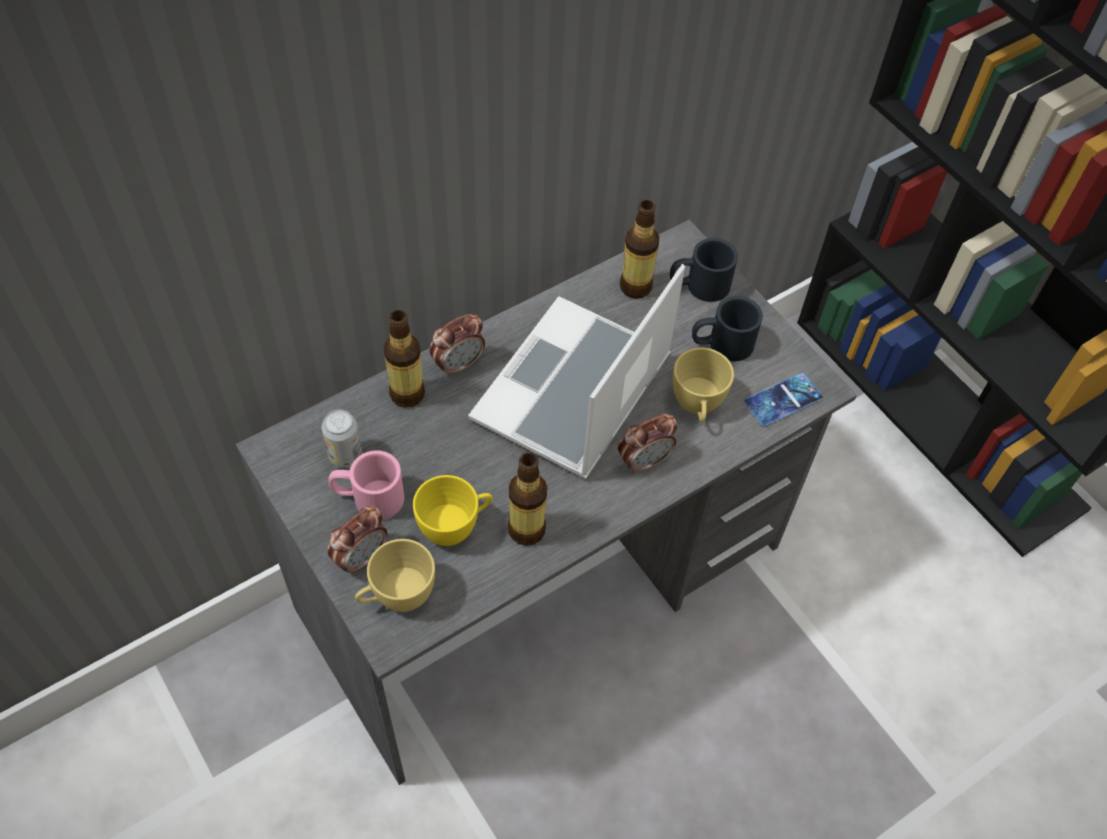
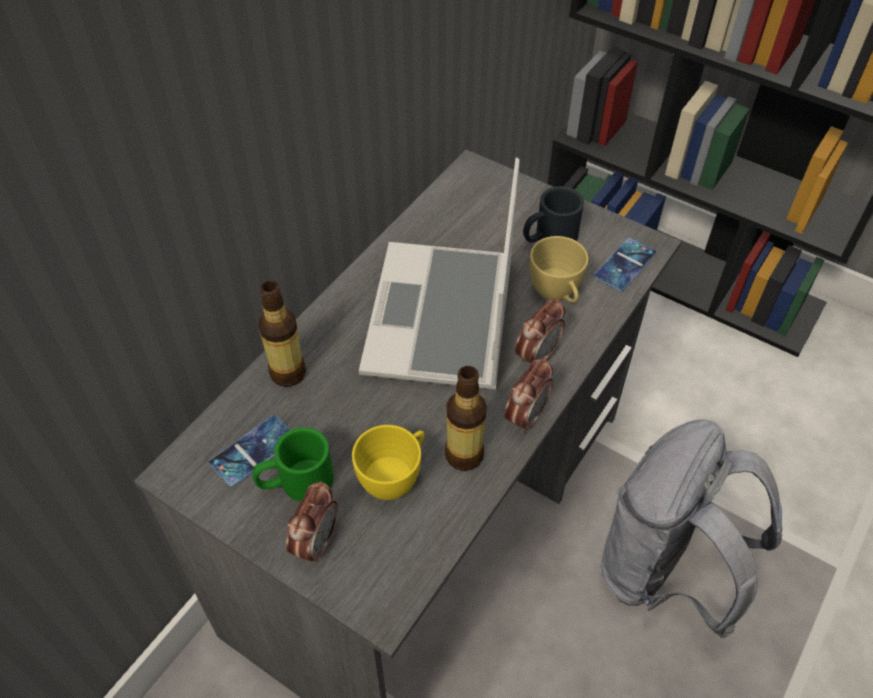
camera: 20 degrees left, 5 degrees down
(345, 455) = (253, 451): can -> phone
(368, 498) = (295, 482): pink mug -> green mug
(397, 596) = (371, 567): yellow cup -> none
(458, 364) = (324, 331): alarm clock -> alarm clock (526, 416)
(635, 287) = (450, 215): bottle -> none
(698, 286) = (503, 198): black mug -> none
(749, 723) = (664, 573): none -> grey backpack

